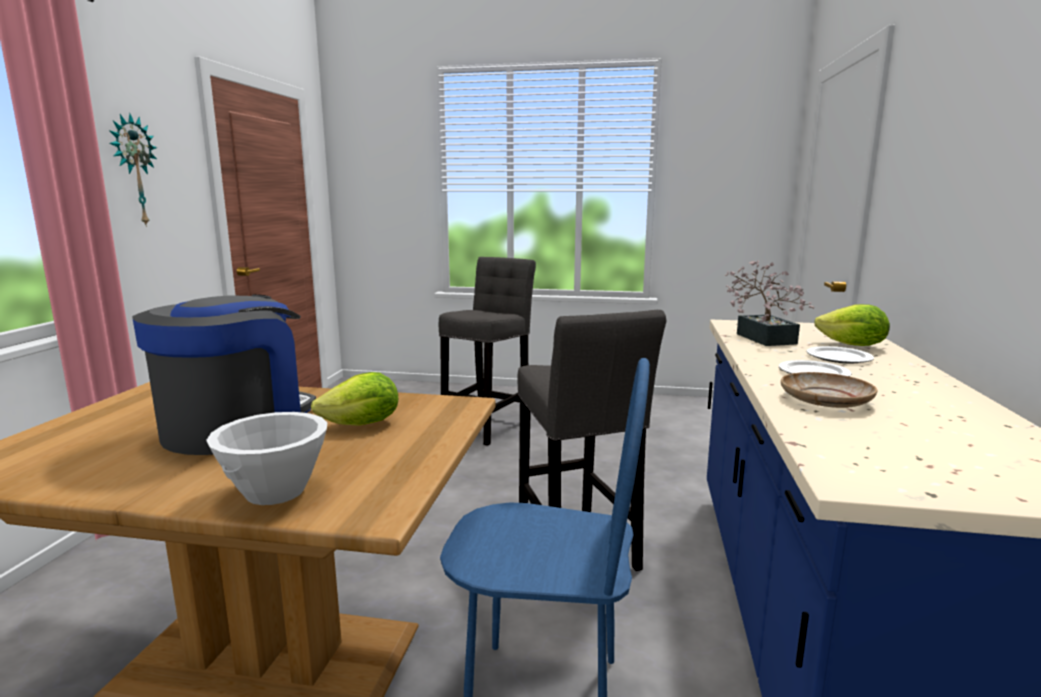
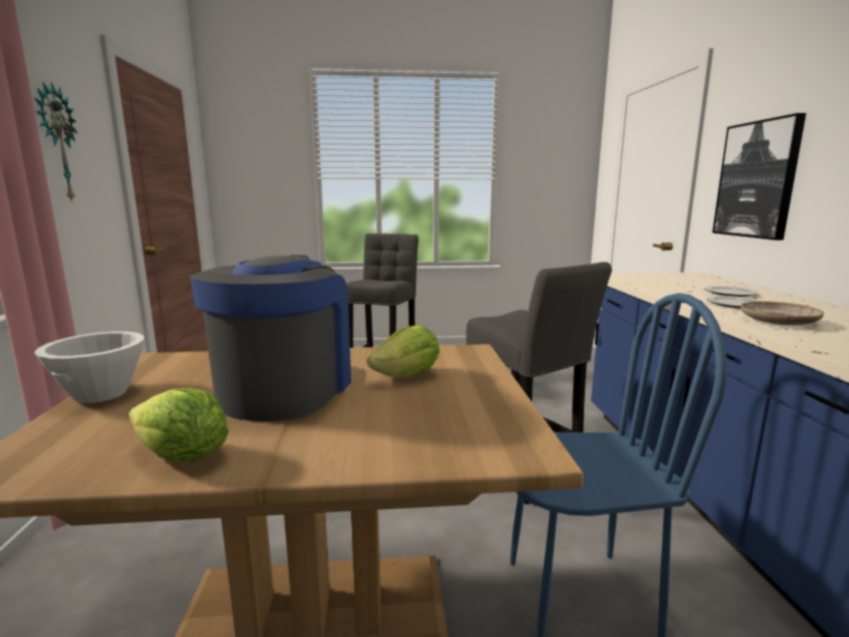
camera: 15 degrees left, 0 degrees up
(276, 491) = (409, 445): white bowl -> white bowl (102, 394)
(762, 337) = (654, 283): potted plant -> none
(852, 346) = (723, 285): lettuce -> lettuce (182, 457)
(917, 206) = (757, 180): none -> picture

